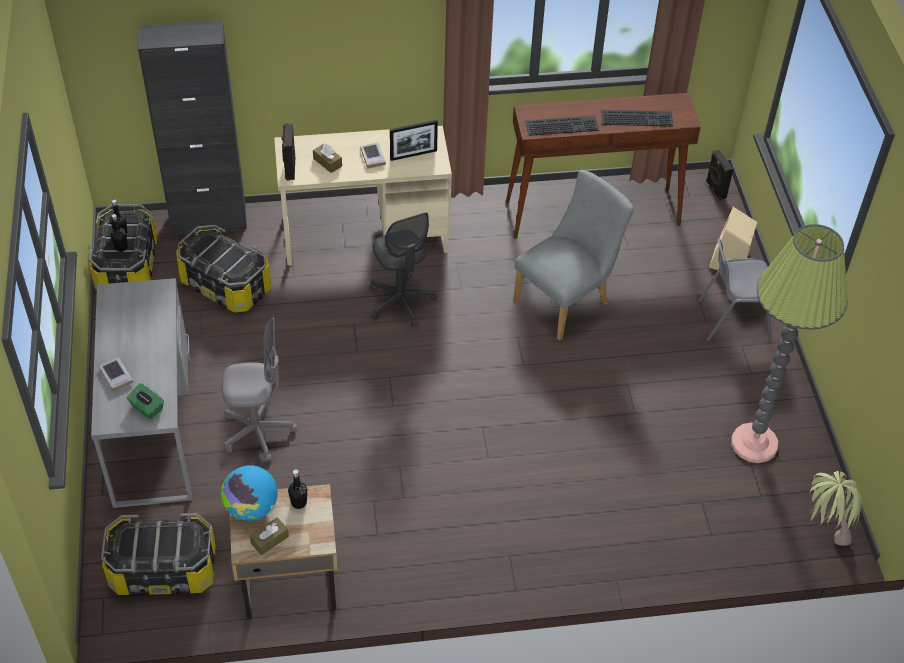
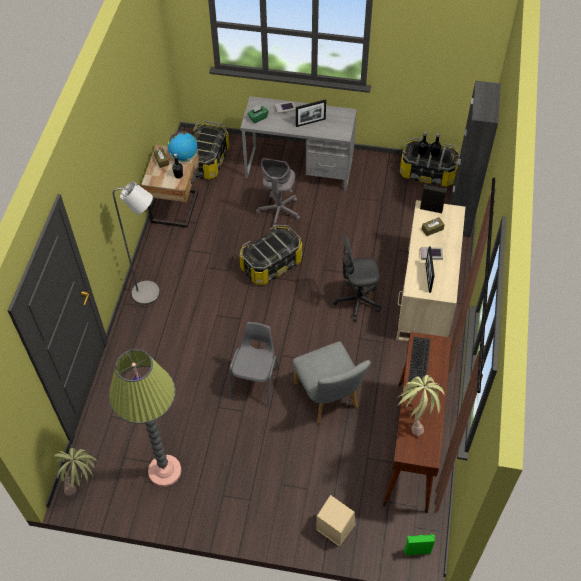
camera: 110 degrees right, 5 degrees up
(142, 335) = (310, 122): none -> picture frame
(225, 285) = (399, 215): storage box -> storage box (271, 264)
(483, 557) = (151, 294): none -> grey floor lamp
(637, 117) = (416, 418): keyboard -> potted plant
(715, 190) = (417, 550): black speaker -> green speaker
(732, 319) = (276, 504): grey chair -> grey chair (256, 382)

